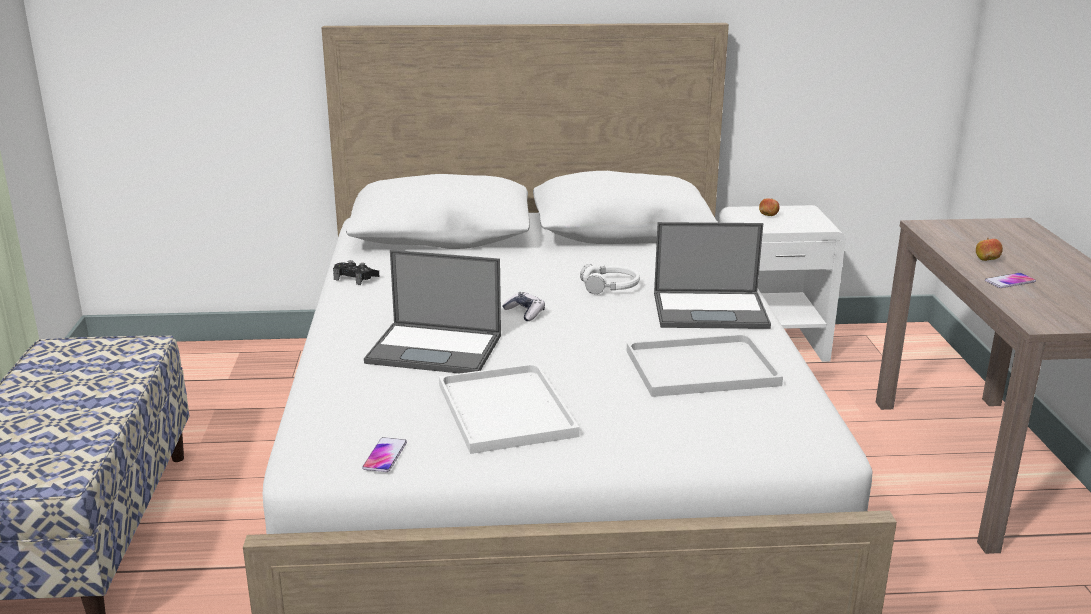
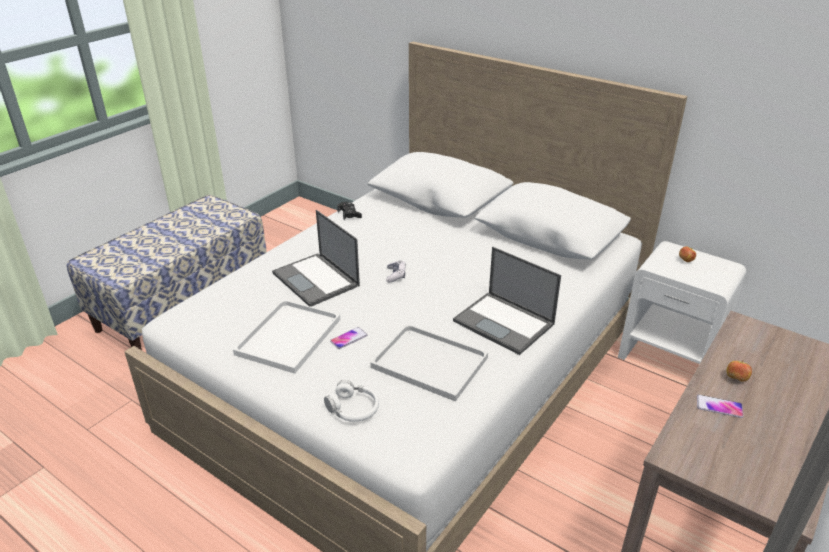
camera: 40 degrees right, 10 degrees up
(385, 456) = (200, 335): phone -> phone (348, 338)
(610, 287) = (471, 277): white headphones -> white headphones (353, 408)

